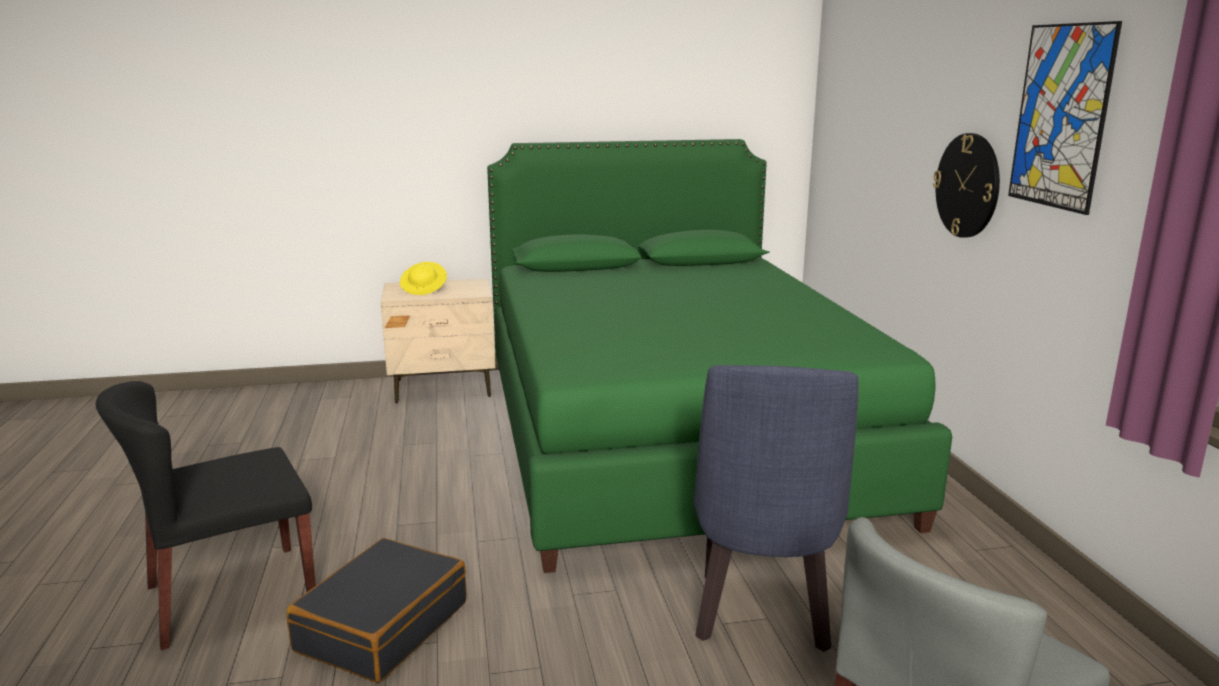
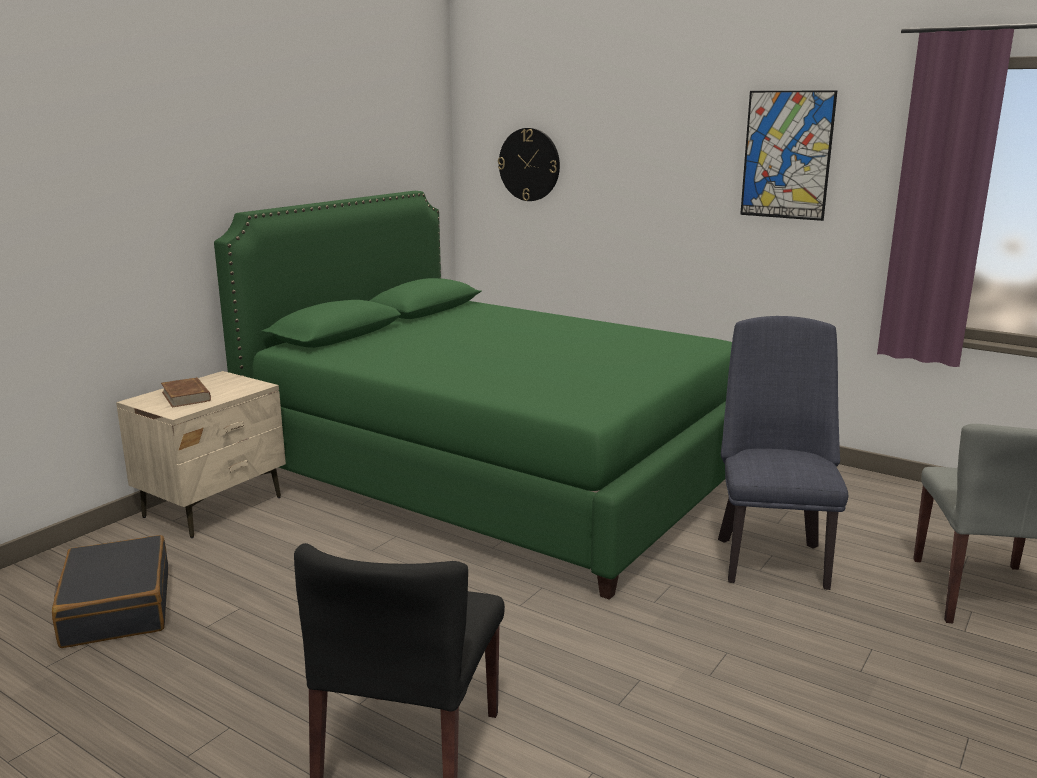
camera: 45 degrees left, 0 degrees up
(382, 626) = (583, 695): black suitcase -> black suitcase (116, 607)
(424, 289) = (186, 396): yellow hat -> brown book
(762, 619) = (771, 557): blue chair -> blue chair turned 135 degrees counterclockwise
(968, 185) = (689, 211): wall clock -> wall clock (529, 164)

